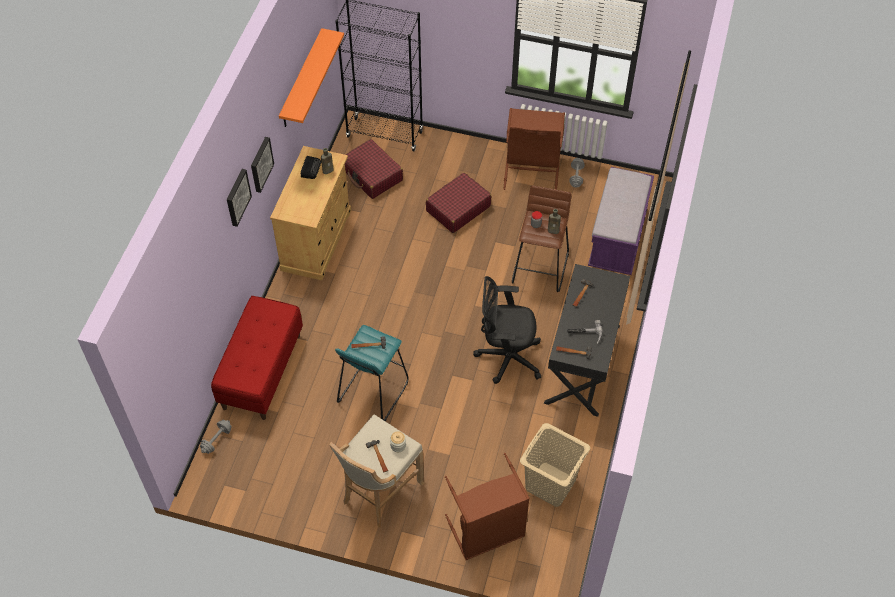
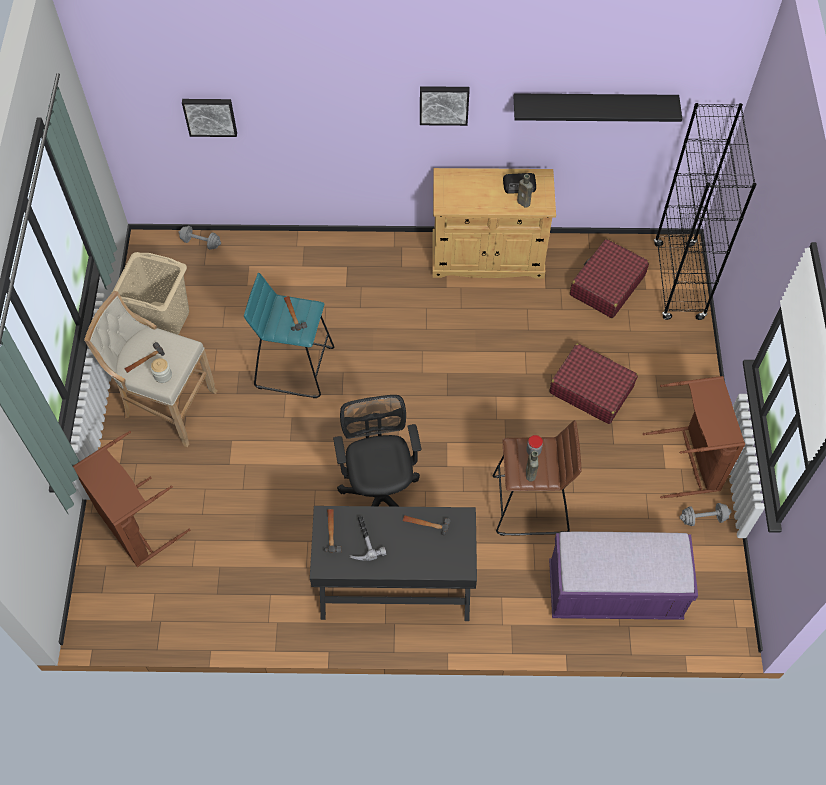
camera: 75 degrees right, 5 degrees up
(237, 197) = (372, 89): picture -> picture (210, 116)
(261, 371) = (294, 256): red bench -> none
(301, 80) = (594, 105): orange shelf -> black shelf
(550, 483) = (213, 582): beige laundry basket -> beige laundry basket (163, 321)

